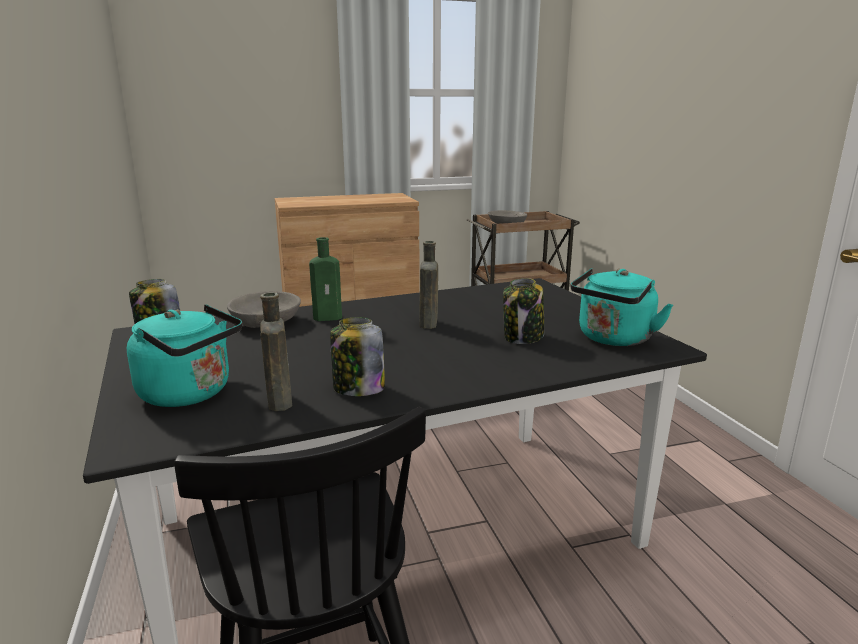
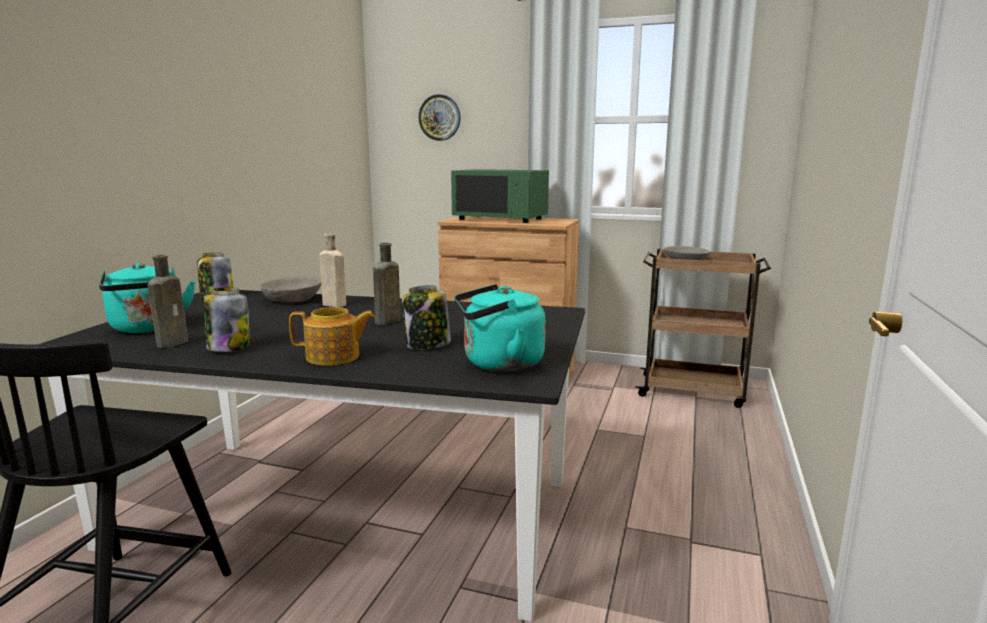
camera: 35 degrees right, 5 degrees down
(226, 85) = (440, 117): none -> wall clock
(330, 317) = (336, 304): green bottle -> beige bottle
(334, 199) = (501, 219): none -> green microwave
(482, 369) = (334, 357): none -> teapot

